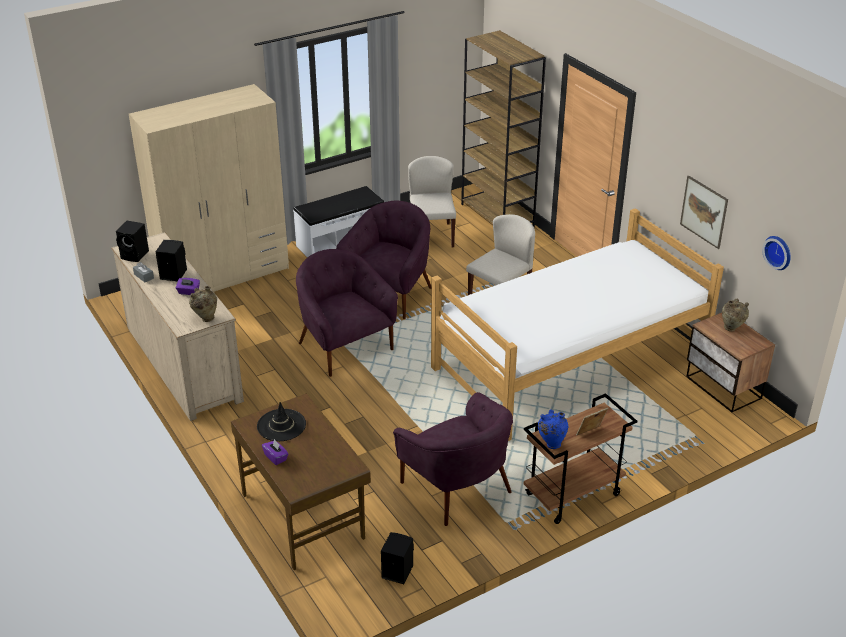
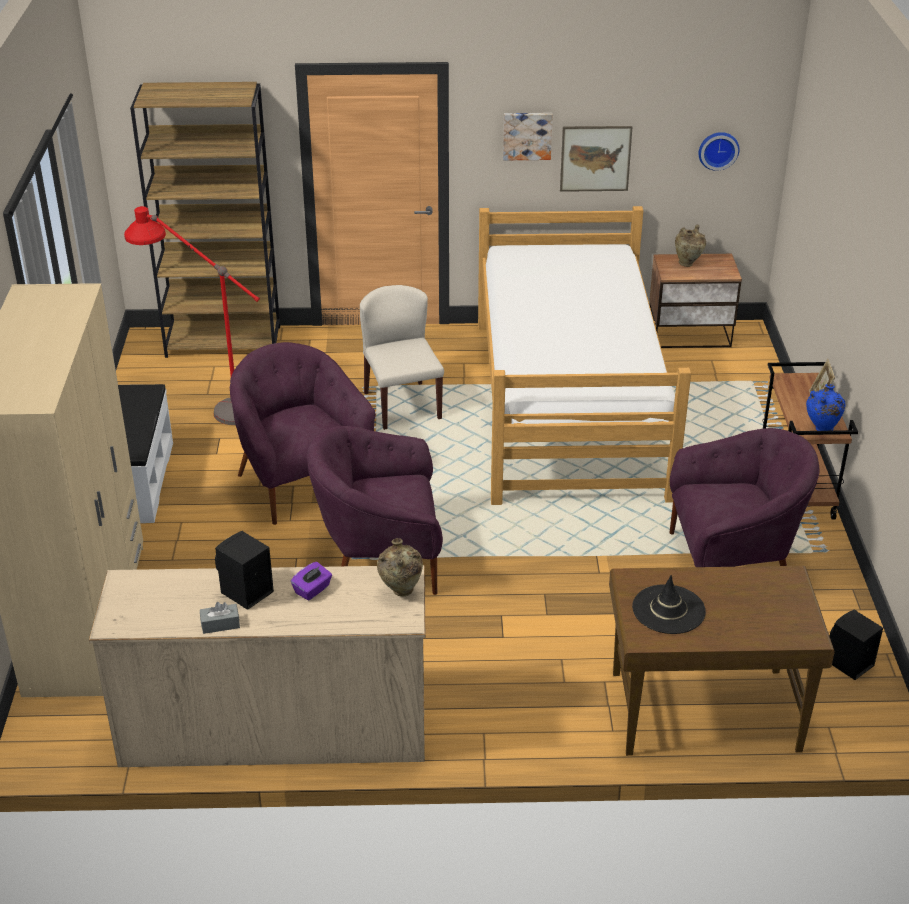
camera: 60 degrees left, 0 degrees up
(135, 255) = (146, 618): black speaker -> none
(276, 457) = (734, 634): purple tissue box -> none
(431, 235) = (208, 404): beige chair -> red floor lamp
(668, 170) = (527, 135): none -> picture

